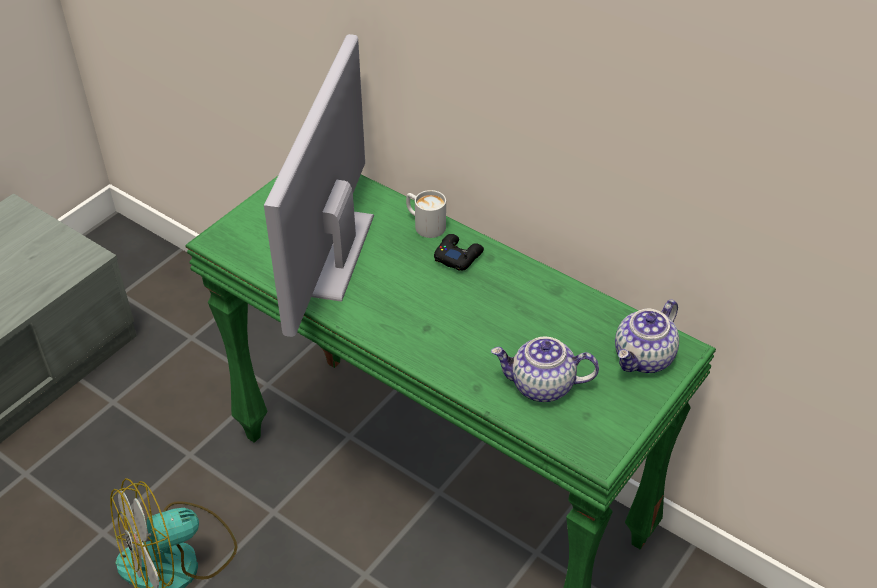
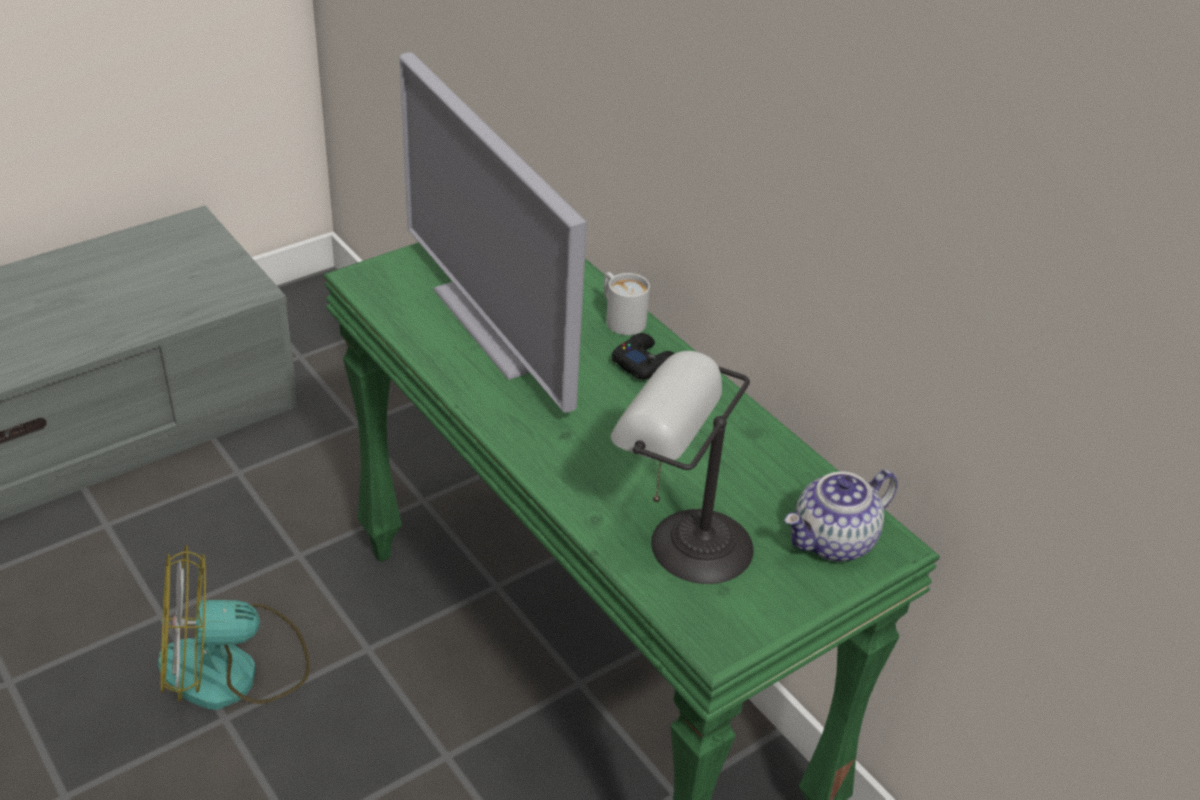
camera: 15 degrees right, 5 degrees down
(336, 253) = (495, 324): television -> television turned 60 degrees counterclockwise
(541, 386) = (680, 539): teapot -> table lamp

